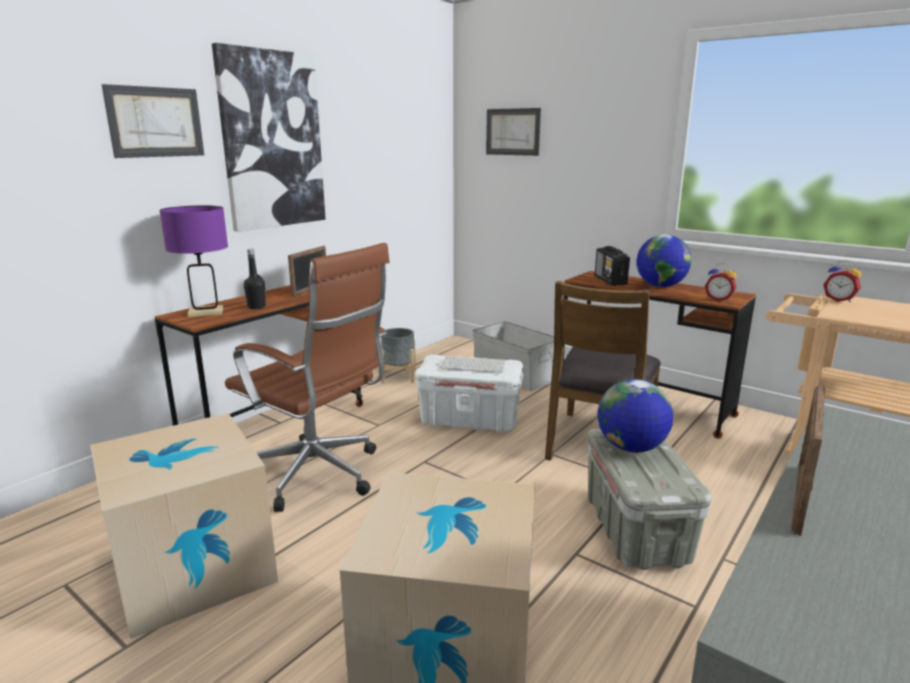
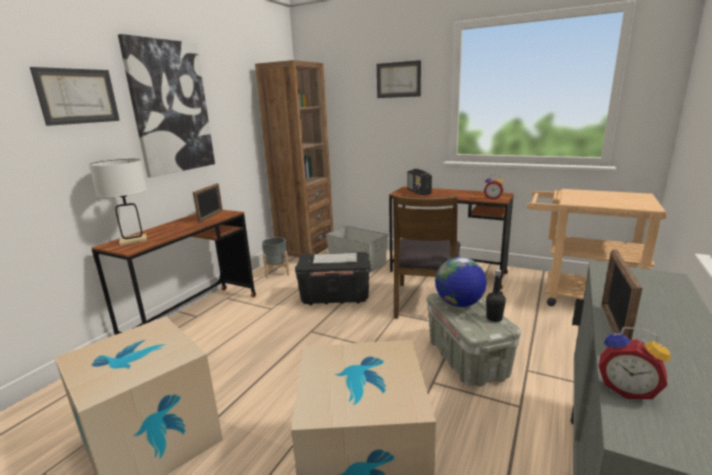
camera: 10 degrees left, 0 degrees up
(206, 312) = (133, 240): purple table lamp -> white table lamp
(256, 307) = (173, 233): black bottle -> black bottle (494, 318)
(319, 476) = (236, 352): brown office chair -> none
(444, 355) = (306, 253): none -> brown bookcase
(470, 420) = (335, 297): white storage box -> black storage box
(513, 132) = (340, 95): picture -> picture (398, 79)
(660, 286) = (452, 193): globe -> none
(839, 300) = (568, 192): alarm clock -> alarm clock (627, 389)

